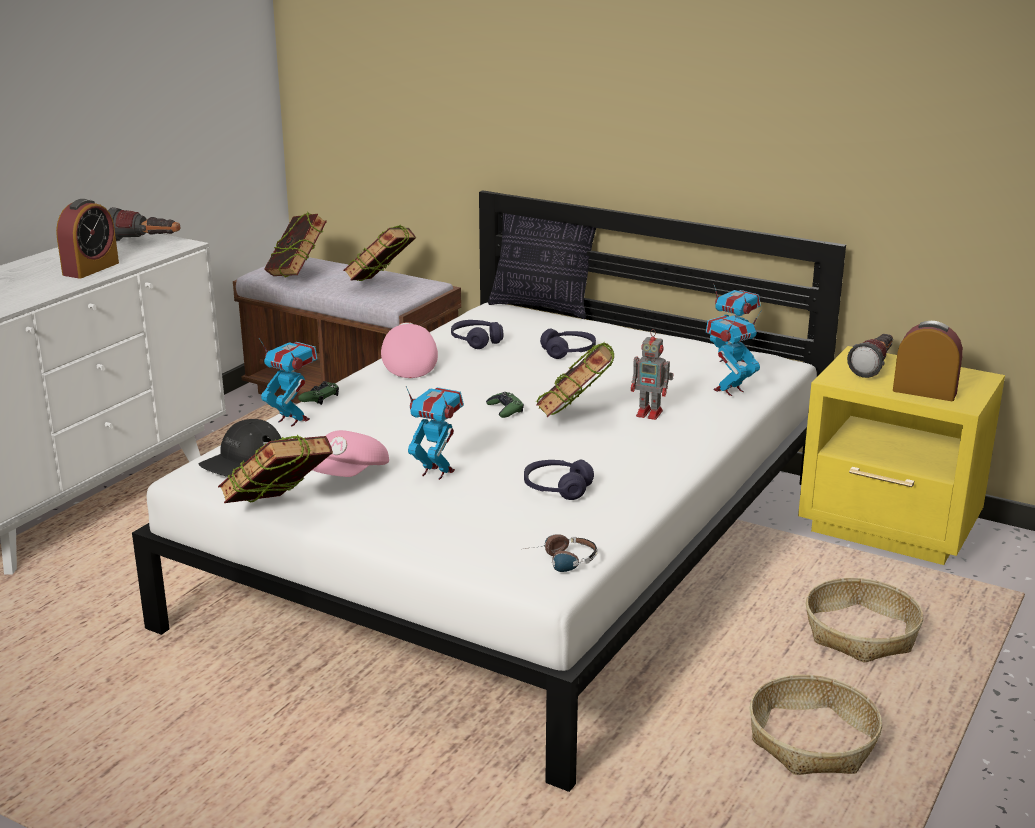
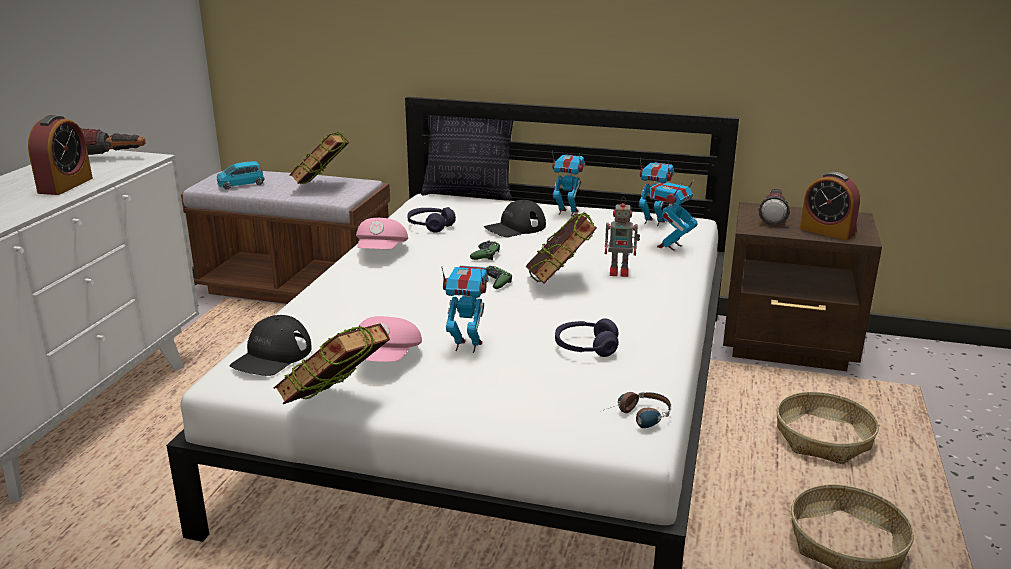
camera: 15 degrees left, 0 degrees up
(293, 420) = (301, 312): toy robot -> toy robot (567, 212)
(297, 276) = (241, 184): book -> blue toy car
(320, 397) = (316, 288): green game controller -> green game controller (485, 255)
(408, 365) = (382, 252): pink cap -> pink cap turned 150 degrees counterclockwise
(568, 352) = (515, 227): purple headphones -> black cap
(891, 529) = (790, 347): yellow nightstand -> brown nightstand
(924, 392) = (826, 231): alarm clock -> alarm clock turned 150 degrees counterclockwise

